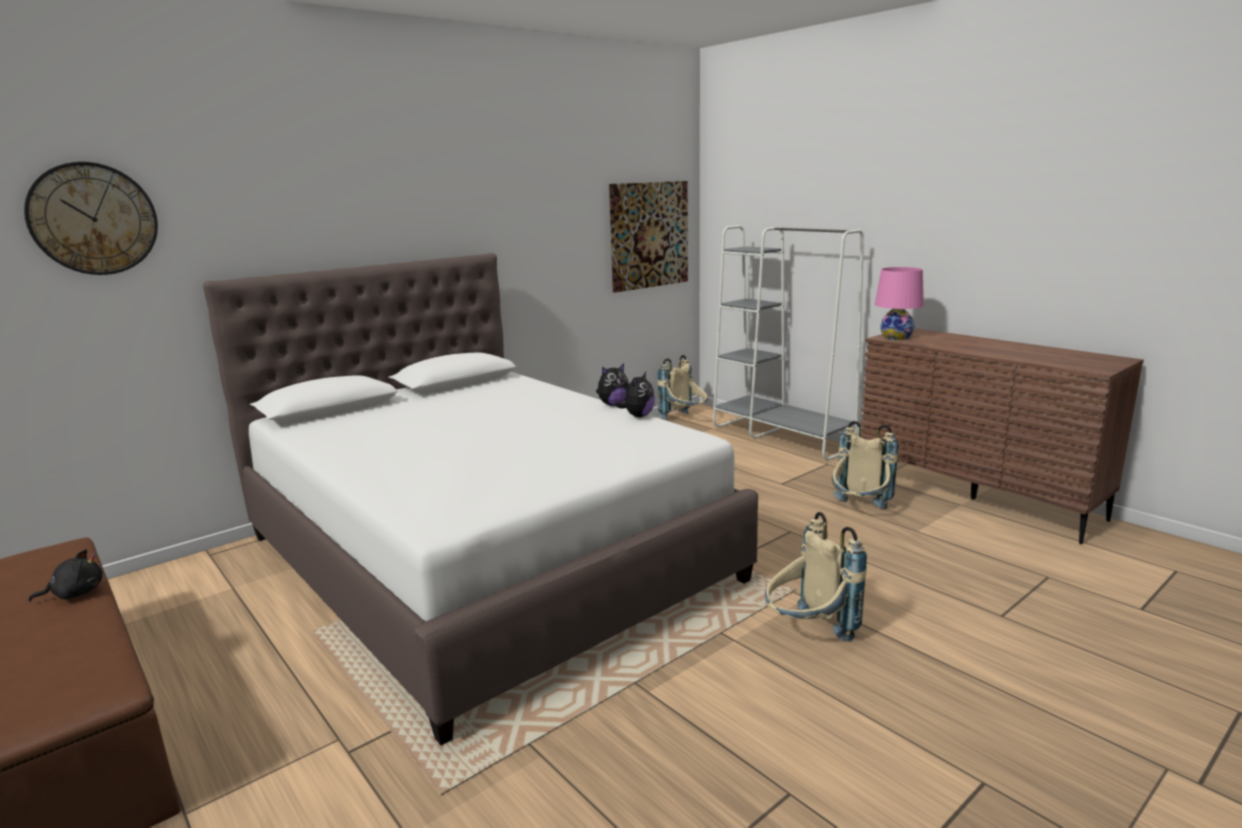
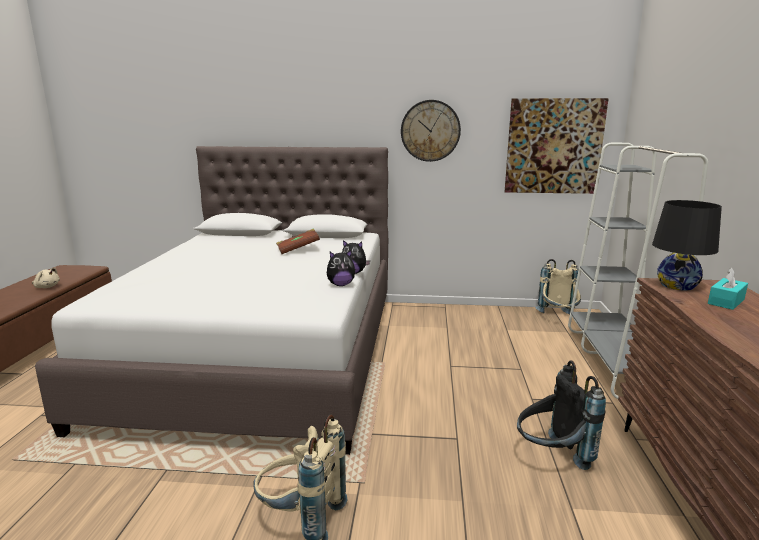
camera: 45 degrees right, 0 degrees up
(75, 594) = (47, 287): black plush toy -> beige plush toy
(93, 219) = (153, 107): wall clock -> wall clock (430, 131)
(482, 404) = (298, 250): none -> brown book
(859, 511) = (551, 457): beige backpack -> black backpack
(896, 337) = (677, 285): pink table lamp -> black table lamp
(939, 339) = (726, 301): none -> turquoise tissue box

